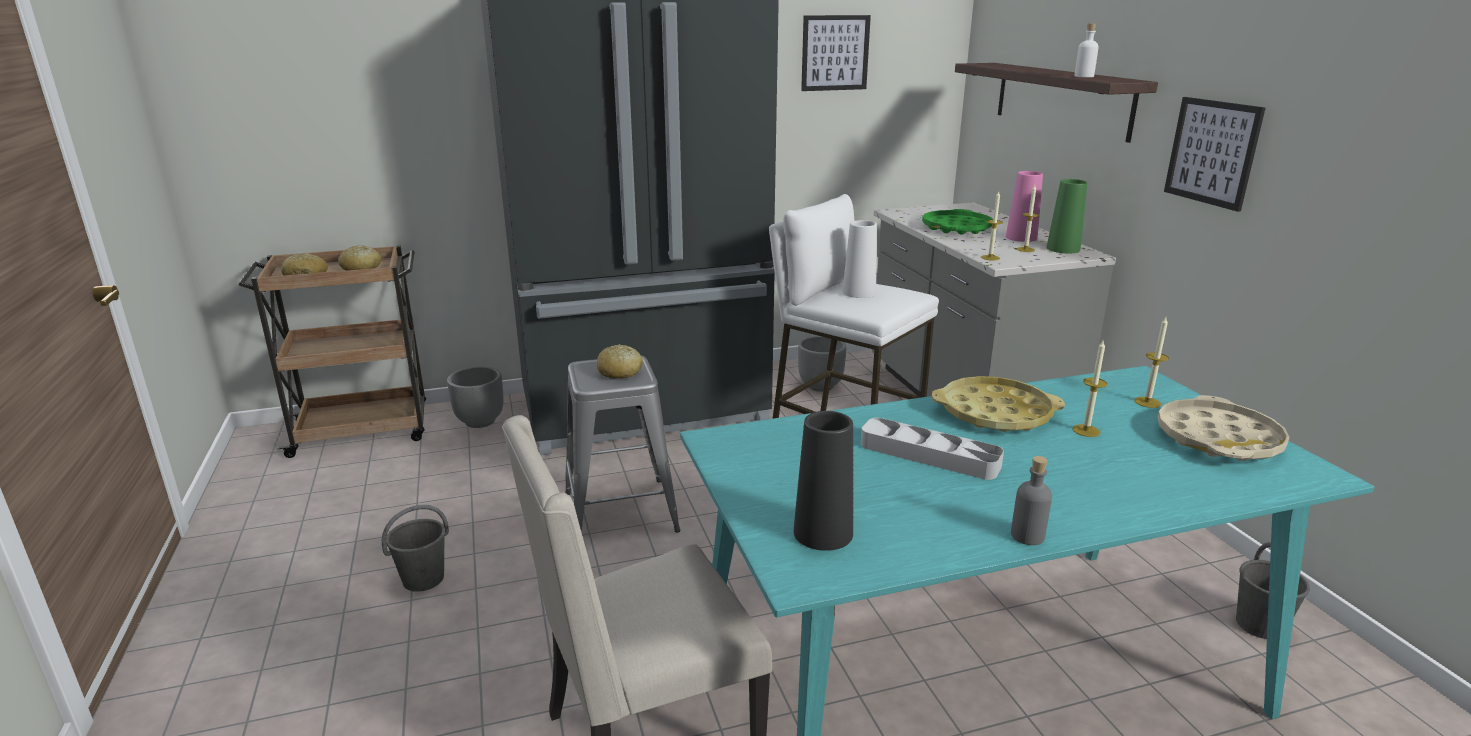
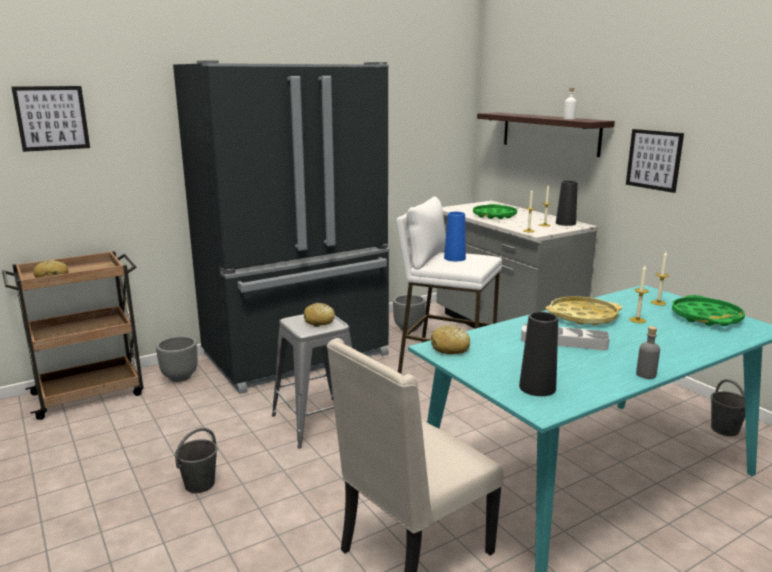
camera: 15 degrees left, 5 degrees down
(361, 268) = (91, 268): bread -> bread (450, 348)
(835, 53) = (401, 108): picture -> picture (52, 118)
(859, 292) = (454, 258): white vase -> blue vase
(1021, 237) = (536, 218): pink vase -> none
(1063, 249) = (565, 223): green vase -> black vase
(1218, 439) = (706, 317): beige tray -> green tray

